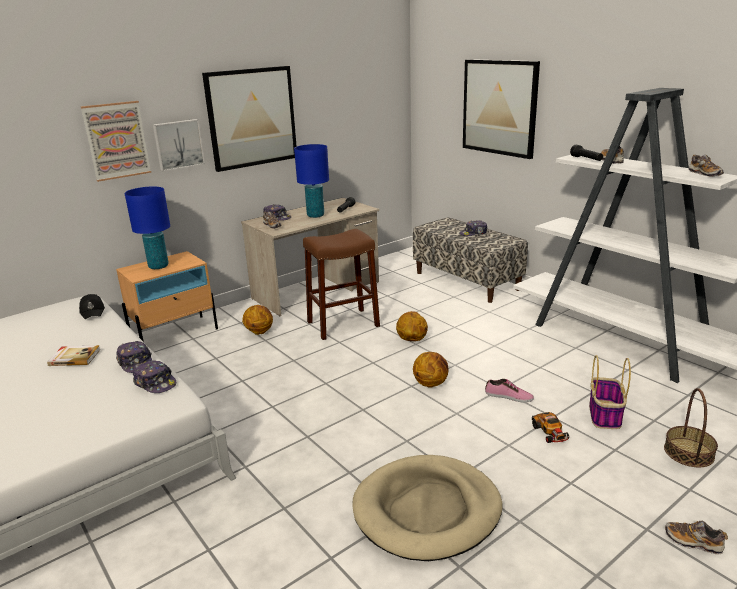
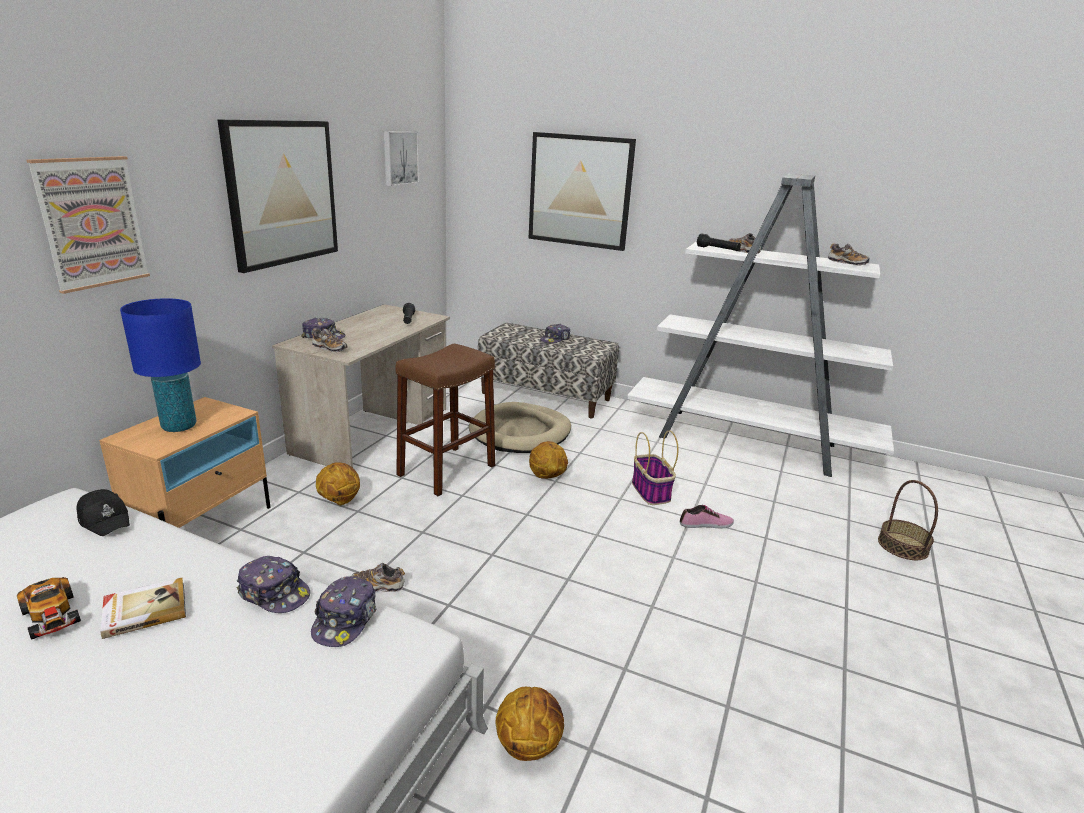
camera: 30 degrees left, 0 degrees up
(155, 383) = (345, 620): cap -> cap turned 90 degrees clockwise
(178, 144) = (186, 231): picture -> picture (399, 158)
(315, 215) = (376, 330): blue table lamp -> none
(427, 510) = (751, 689): beige dog bed -> beige dog bed (520, 432)
(431, 383) = (615, 527): basketball -> basketball (529, 744)
(550, 432) = (779, 556): toy car -> toy car (52, 616)
(605, 415) = (807, 524): basket -> basket (651, 492)
(693, 542) = (989, 638): shoe -> shoe (378, 586)

